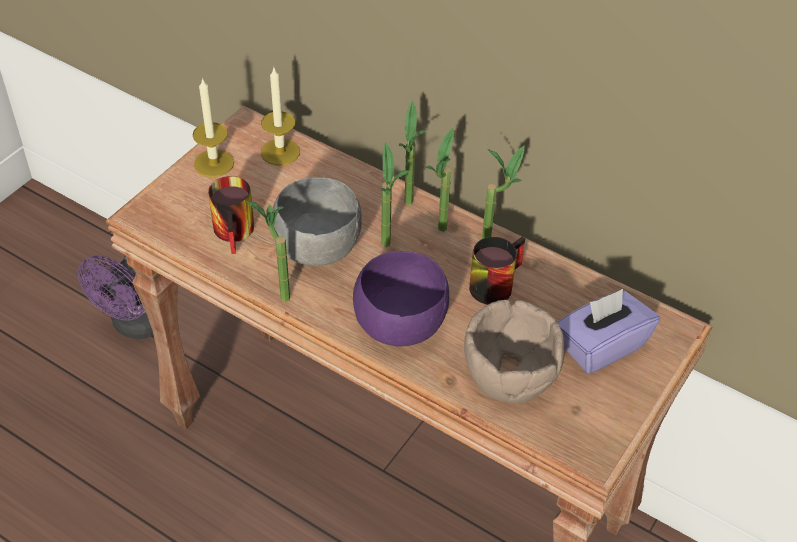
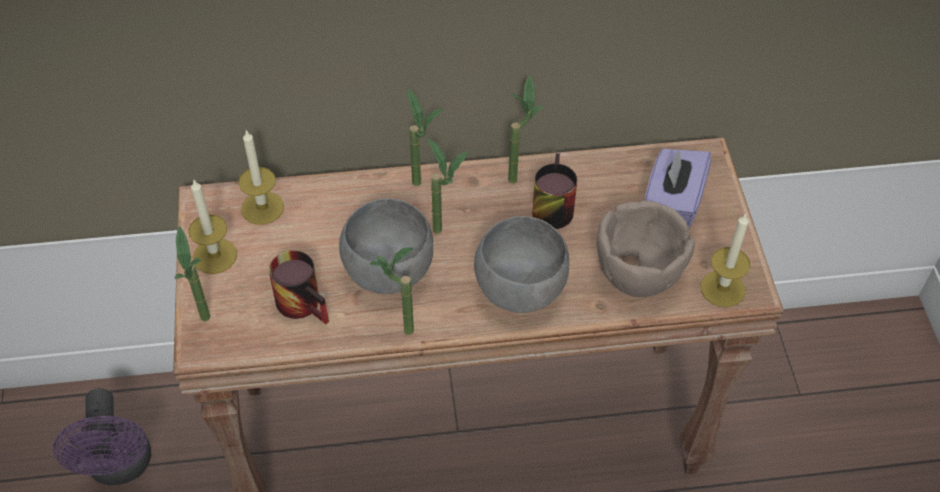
camera: 40 degrees left, 5 degrees up
(401, 324) = (519, 287): purple bowl -> grey bowl
(440, 235) = (470, 194): potted plant -> potted plant (209, 325)
(570, 439) = (722, 288): none -> candle

